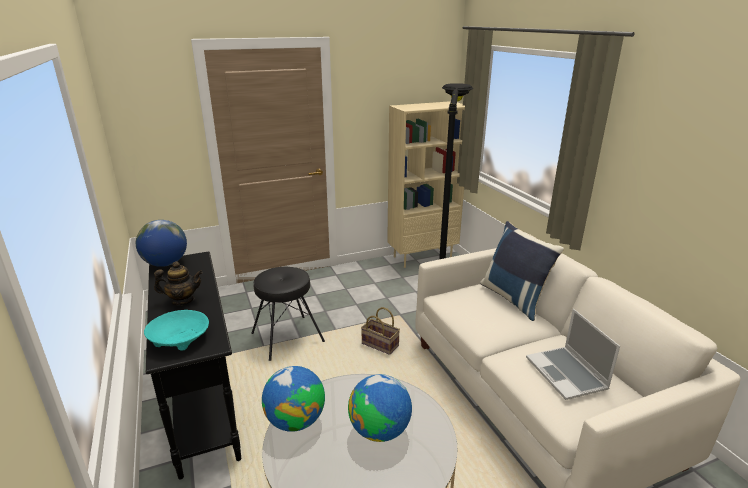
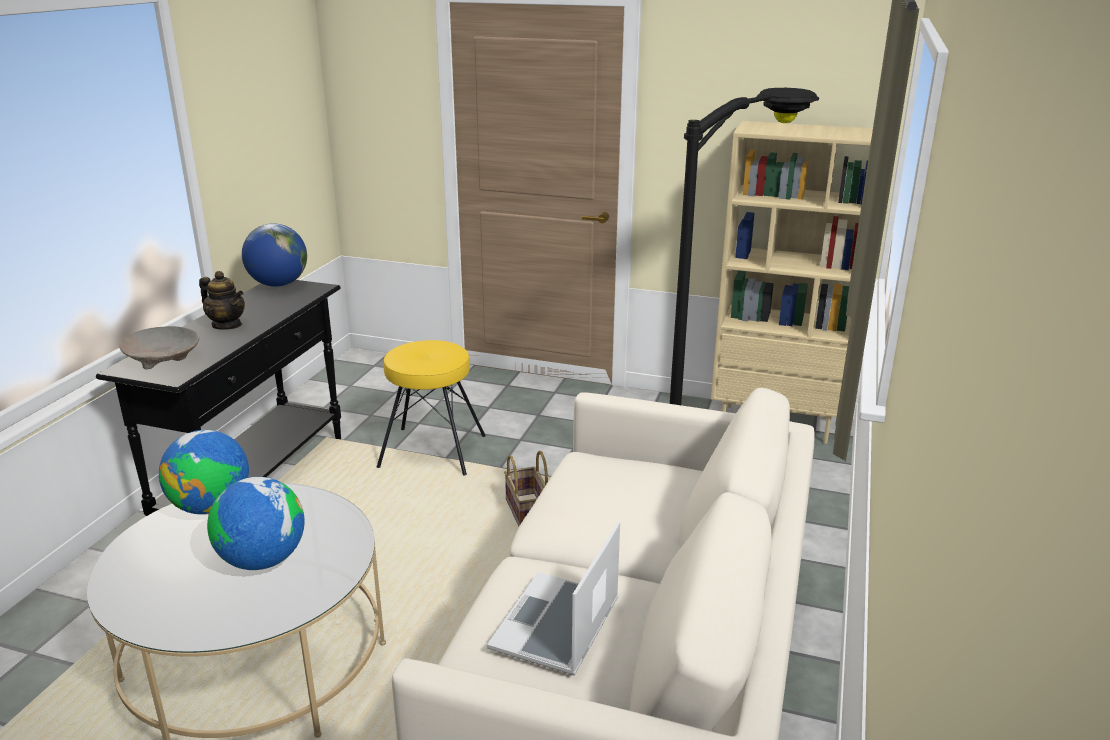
camera: 40 degrees right, 0 degrees up
(179, 338) = (163, 358): turquoise bowl -> beige bowl
(287, 337) = (432, 450): black stool -> yellow stool
(514, 298) = (684, 505): blue pillow -> none

